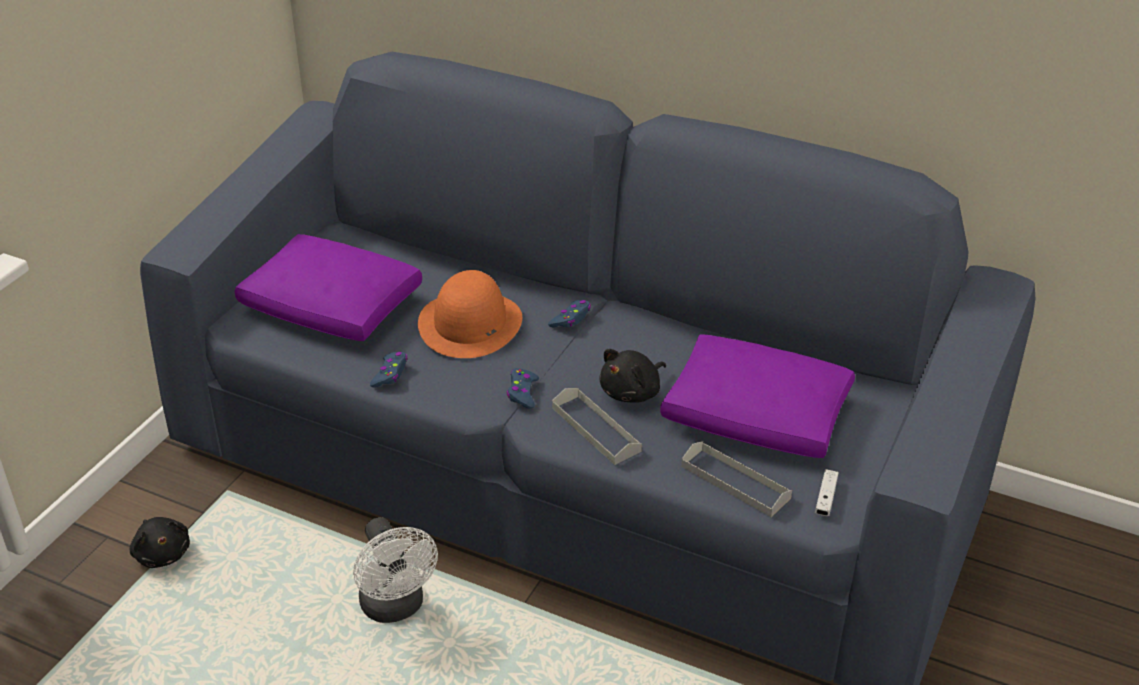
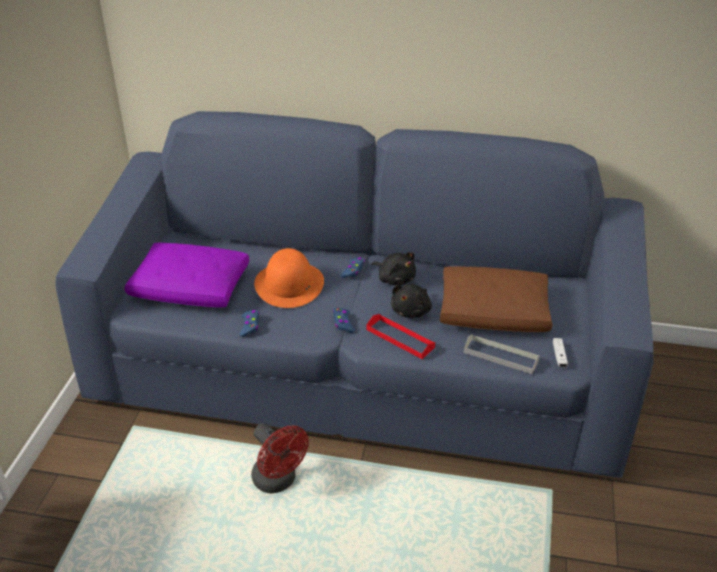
camera: 15 degrees left, 0 degrees up
(162, 553) = (102, 477): black plush toy -> black plush toy (395, 279)
(396, 608) = (278, 481): white fan -> red fan
(596, 429) = (400, 338): grey tray -> red tray
(758, 415) = (494, 312): purple pillow -> brown pillow

